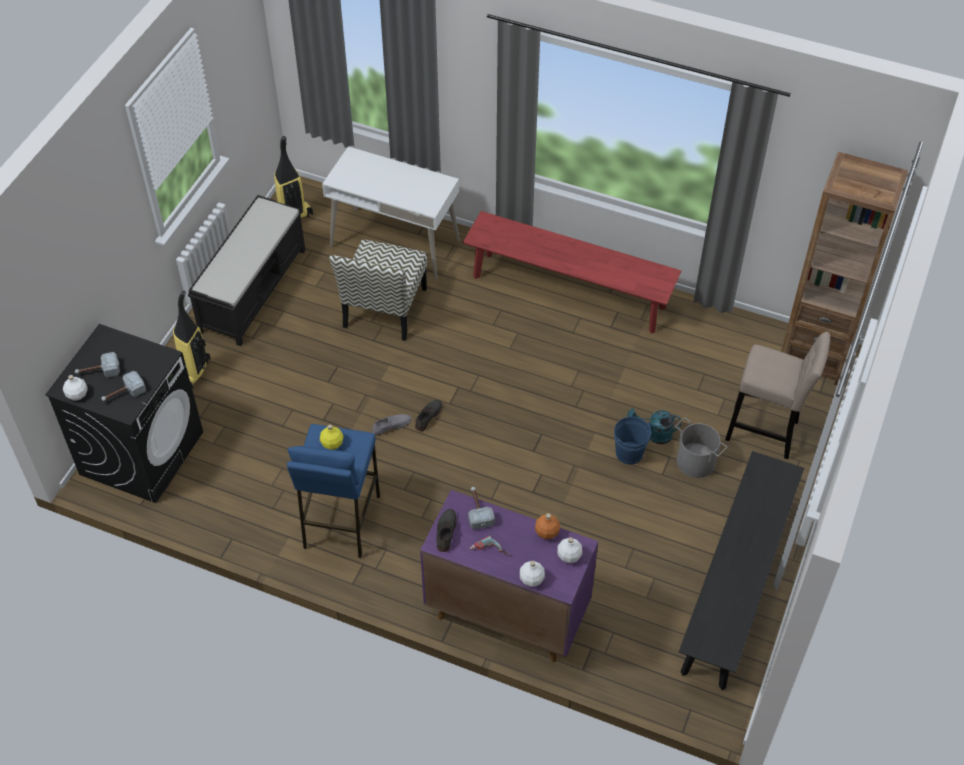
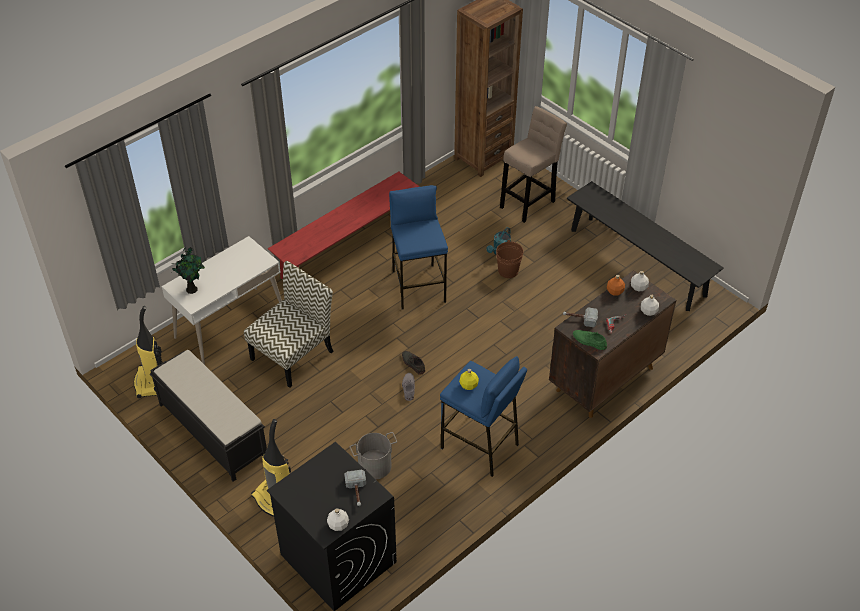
camera: 65 degrees left, 5 degrees down
(98, 371) = (321, 503): hammer -> none
(357, 169) = (192, 288): none -> potted plant
(385, 309) = (293, 354): chair -> chair turned 90 degrees counterclockwise
(445, 531) = (589, 341): grey shoe -> green shoe
(506, 613) = (604, 379): purple cabinet -> brown cabinet
(549, 376) = (418, 286): none -> blue stool
(629, 453) = (508, 271): blue bucket -> brown bucket
(696, 461) = (533, 242): grey bucket -> grey bucket (374, 465)

